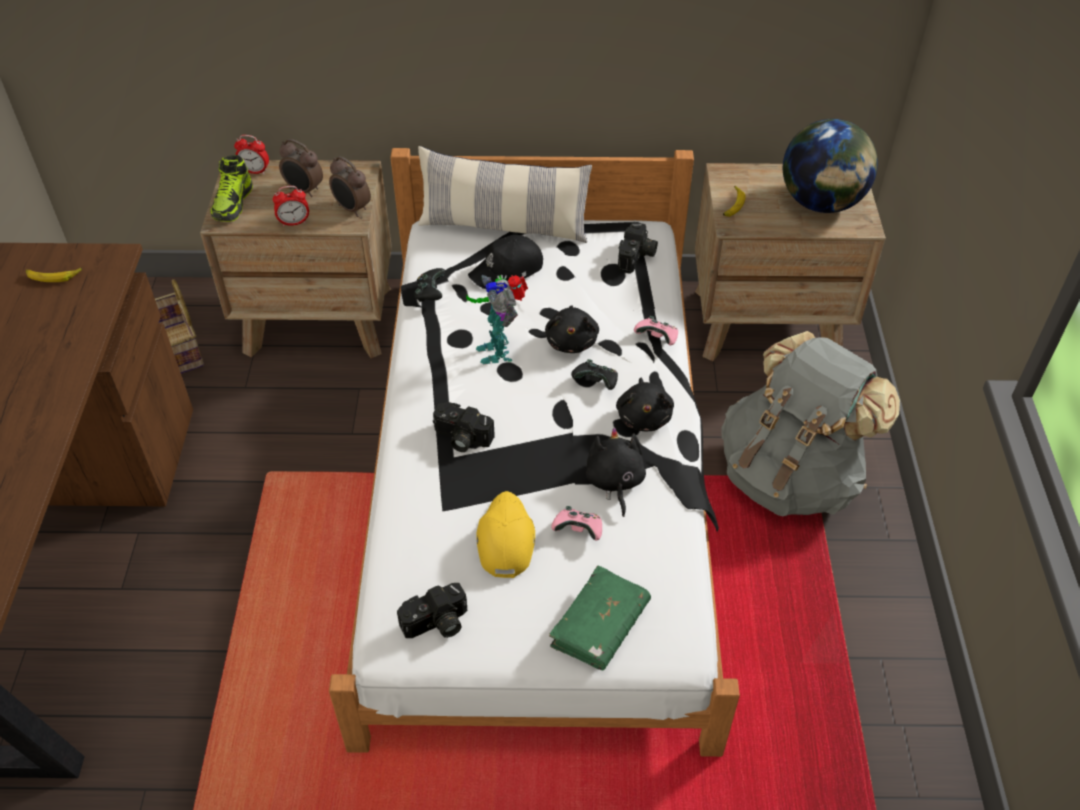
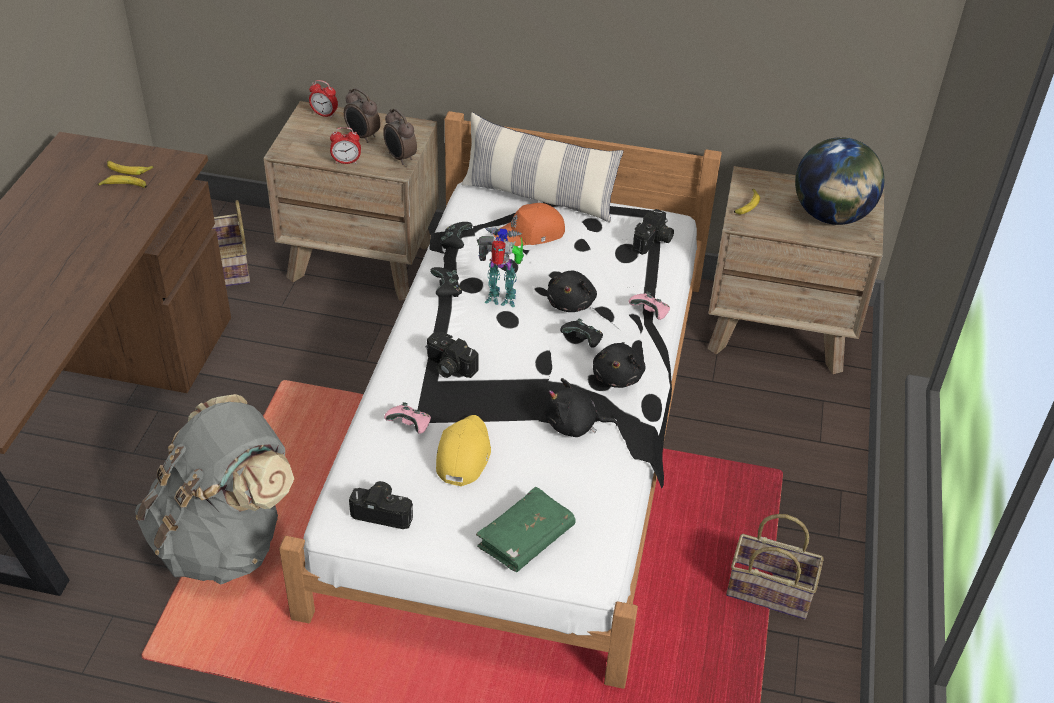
camera: 10 degrees right, 5 degrees down
(53, 298) = (124, 186): none -> banana
(233, 203) = (298, 138): shoe -> none
(435, 350) = (446, 291): none -> black game controller
(436, 624) = (384, 511): camera -> camera turned 150 degrees counterclockwise
(498, 350) = (502, 299): toy robot -> toy robot turned 105 degrees clockwise
(507, 270) = (530, 234): black cap -> orange cap
(578, 531) = (530, 459): pink game controller -> pink game controller (410, 426)
(614, 482) = (574, 425): black plush toy -> black plush toy turned 90 degrees counterclockwise
(790, 475) = (760, 465): grey backpack -> grey backpack (225, 540)
(840, 612) = (772, 591): none -> basket

